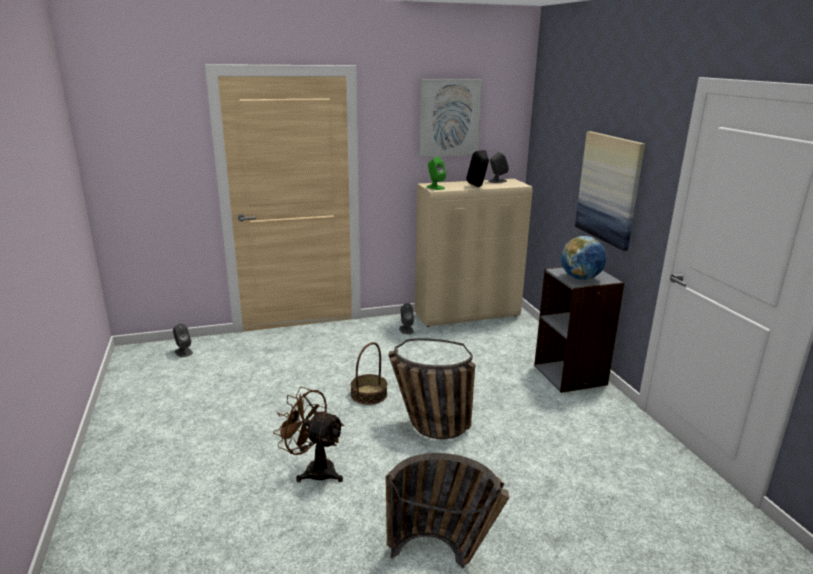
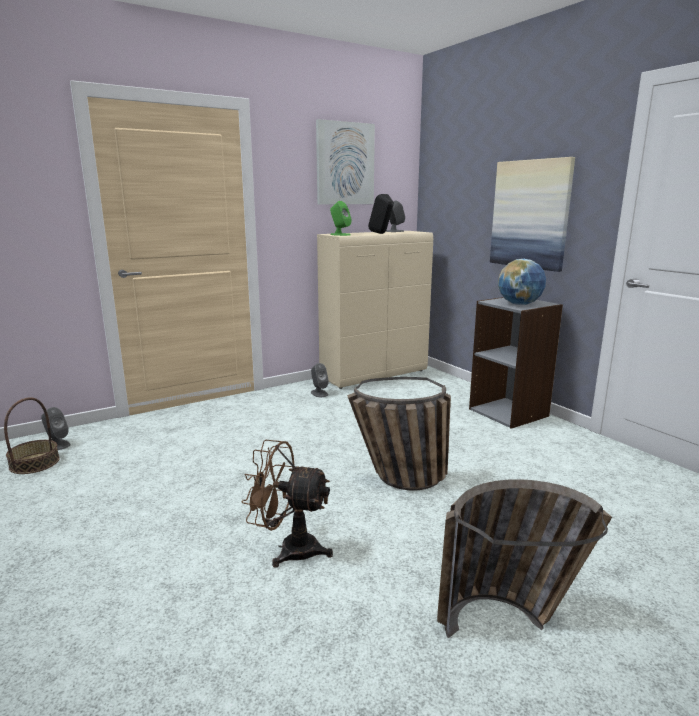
camera: 15 degrees left, 5 degrees down
(369, 394) = (312, 457): basket -> basket (34, 463)

